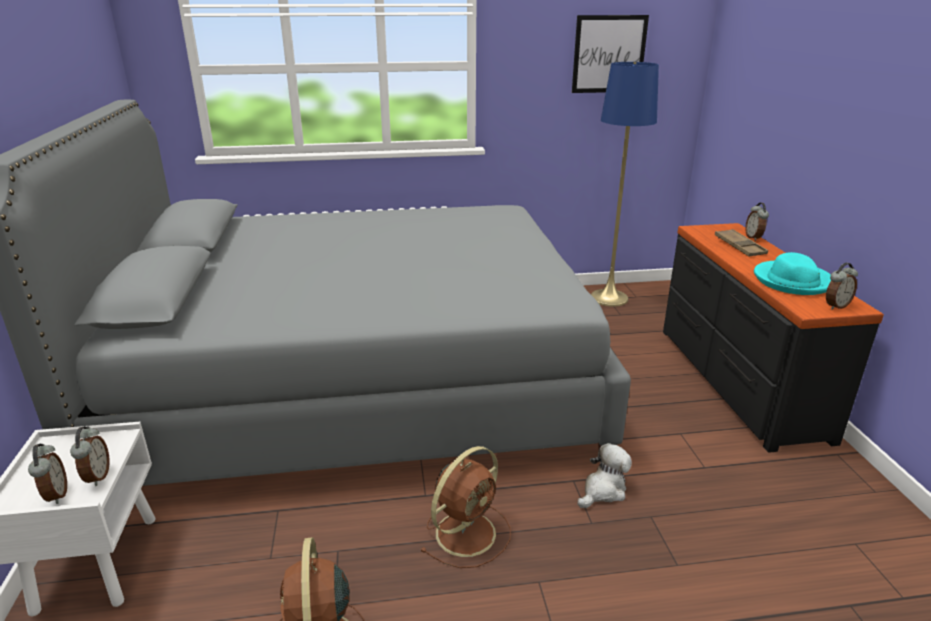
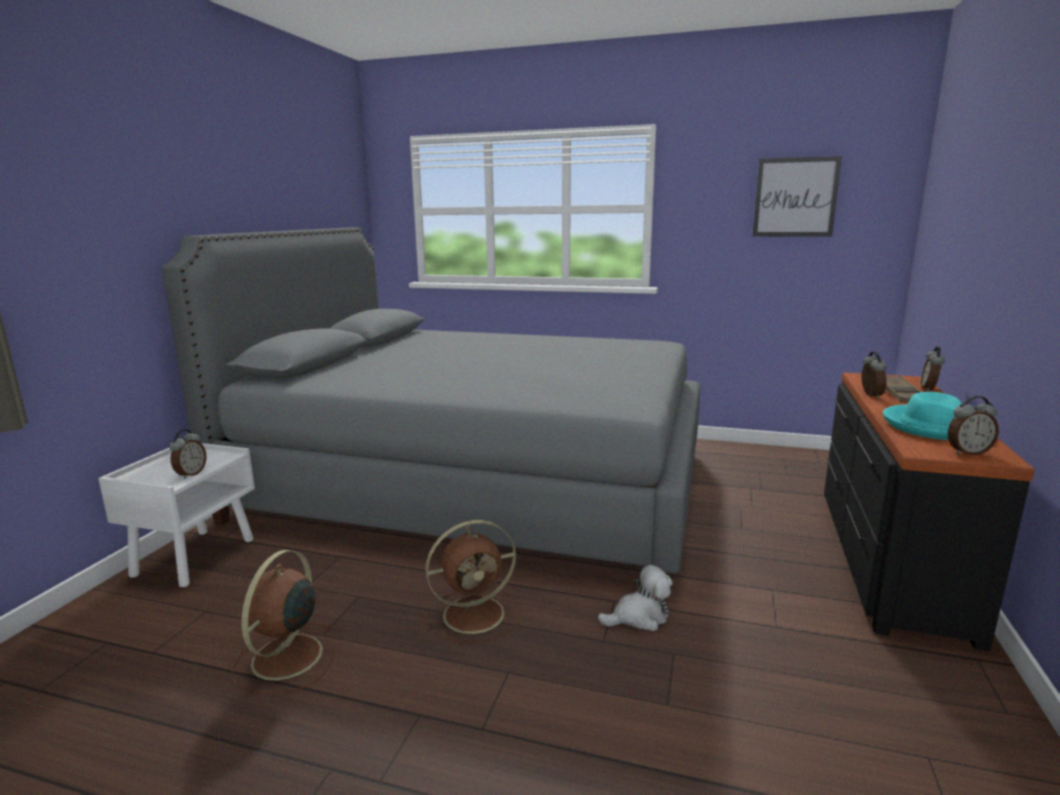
camera: 25 degrees right, 10 degrees down
(55, 495) = (157, 478): alarm clock -> alarm clock (869, 395)
(609, 298) = (785, 459): blue floor lamp -> none

